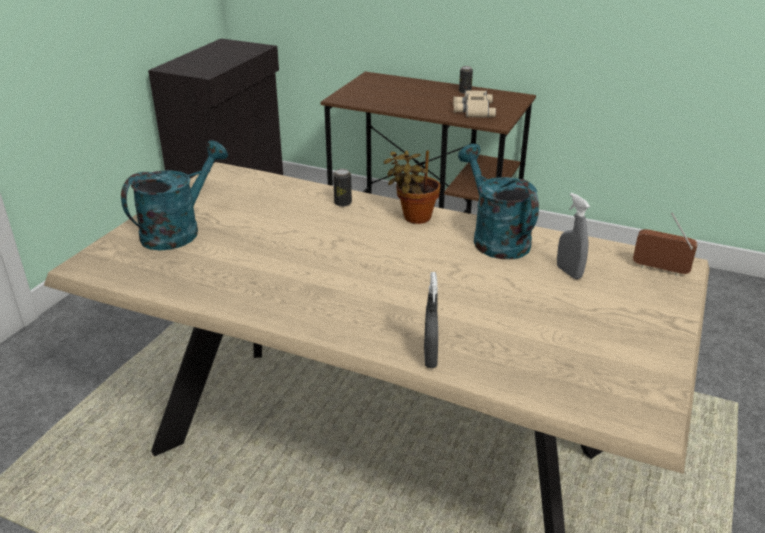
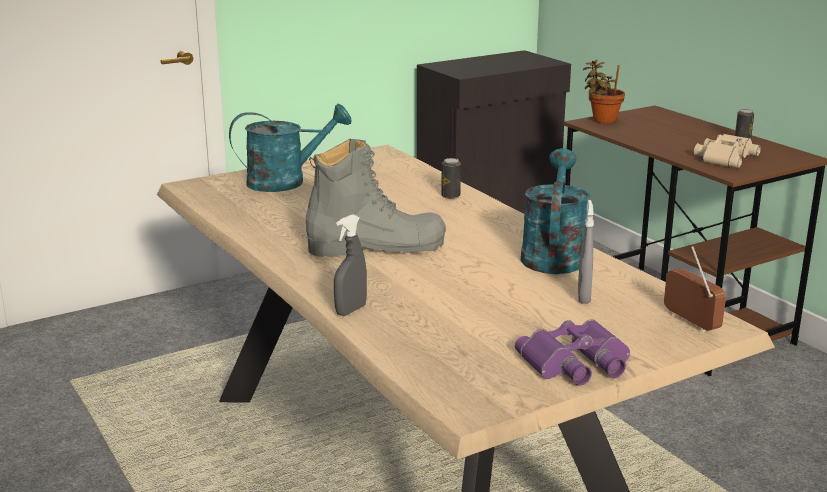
camera: 35 degrees right, 10 degrees down
(356, 278) = (376, 247): none -> grey boot
(413, 217) = (499, 221): potted plant -> potted plant (601, 120)
(650, 340) = (577, 363): none -> purple binoculars

